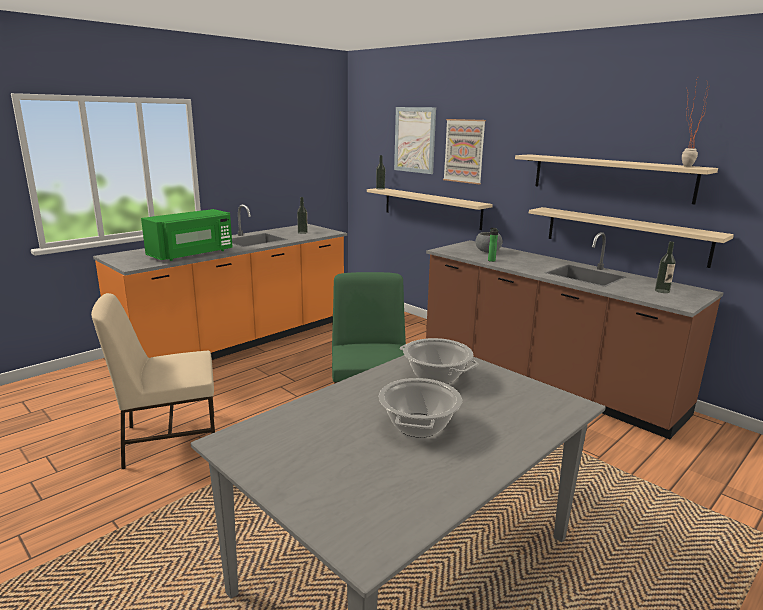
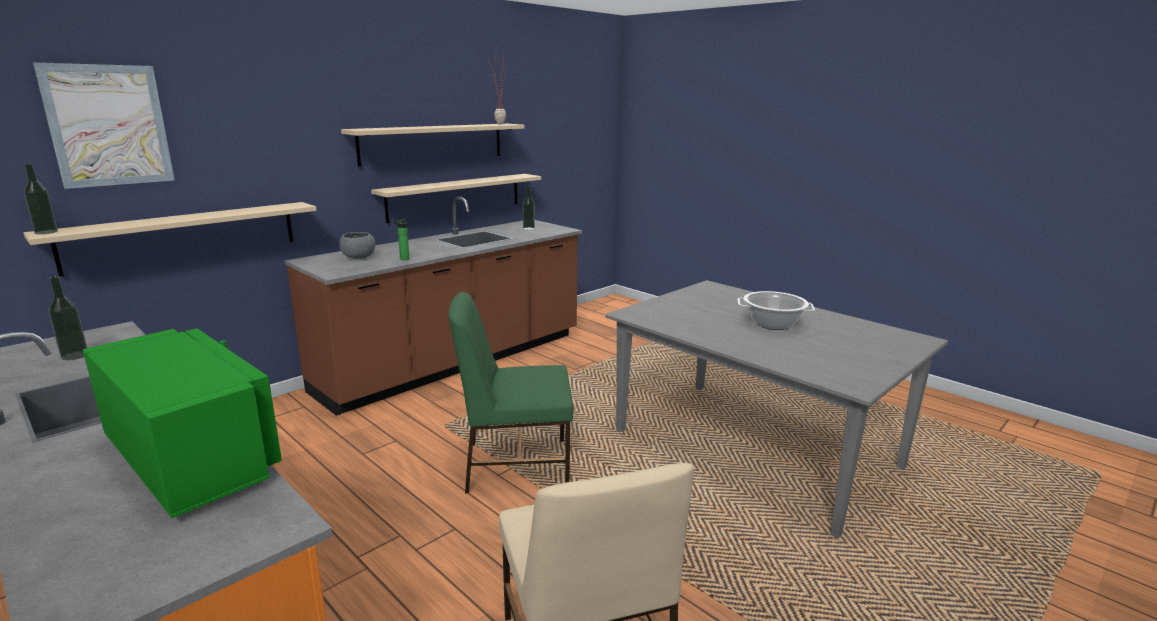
camera: 90 degrees left, 0 degrees up
(436, 376) = (685, 316): cooking pot -> none
(464, 151) = (234, 135): picture -> none

